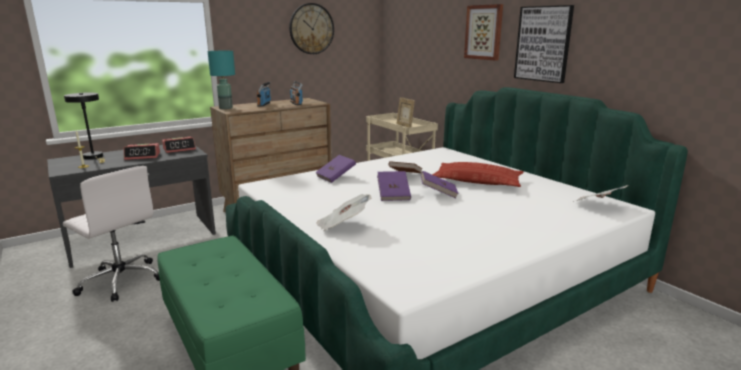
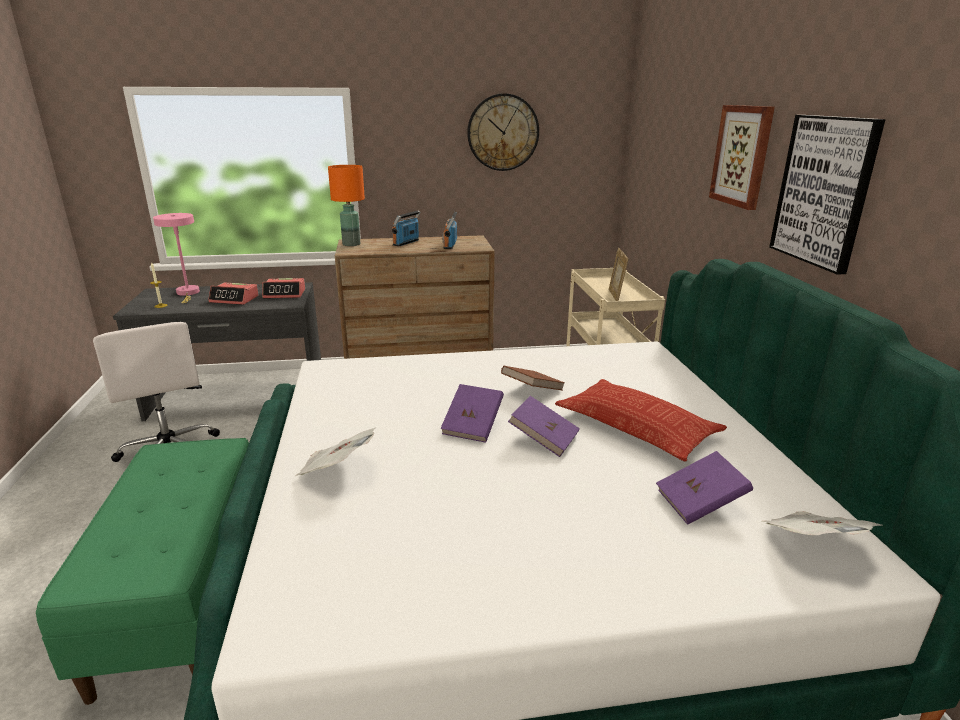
camera: 25 degrees right, 5 degrees up
(94, 157) = (188, 293): black table lamp -> pink table lamp
(226, 108) = (352, 244): turquoise table lamp -> orange table lamp
(335, 177) = (432, 372): purple book -> purple book (700, 503)

